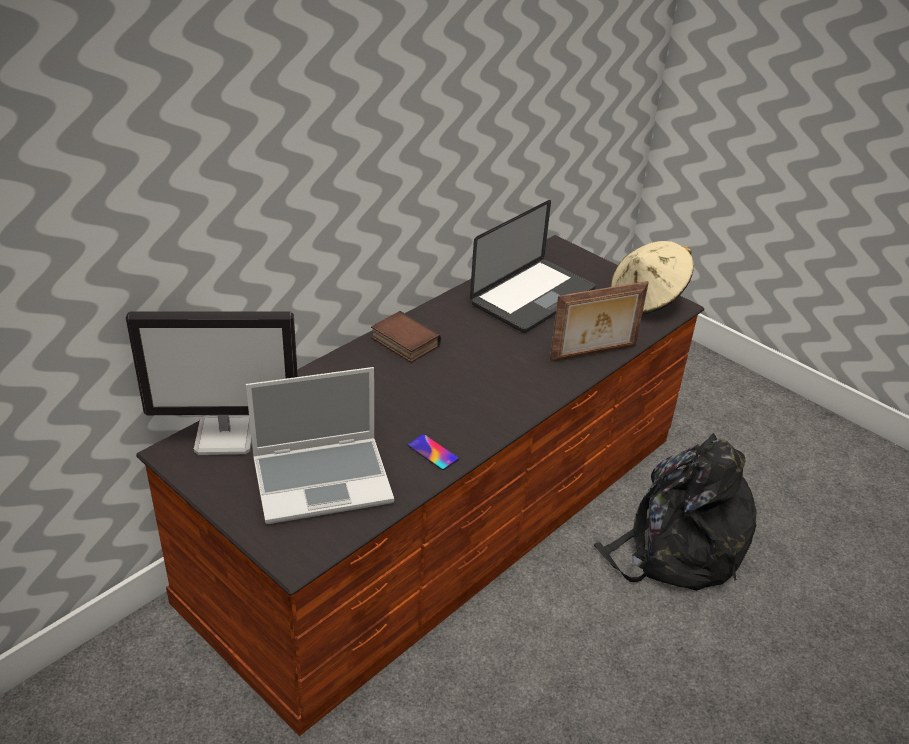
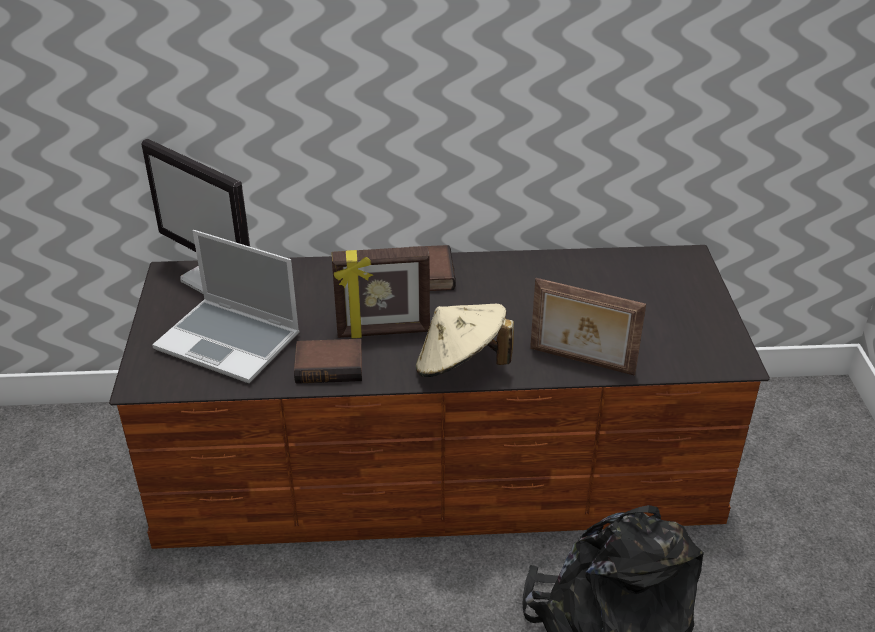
camera: 45 degrees right, 0 degrees up
(433, 452) = (330, 365): phone -> book
(434, 404) = (383, 332): none -> picture frame
(533, 297) = (597, 288): laptop -> none
(647, 300) = (711, 342): beige hat -> beige hat (461, 366)

